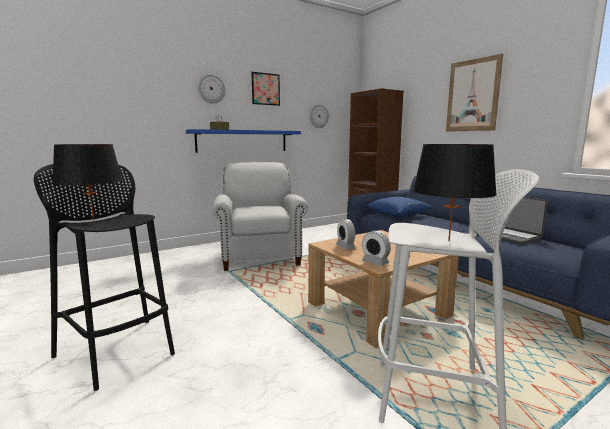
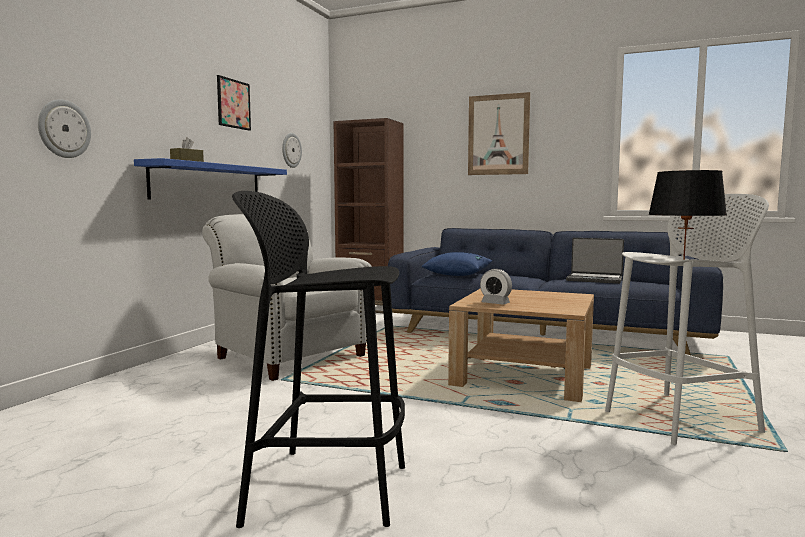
camera: 35 degrees left, 5 degrees down
(93, 220) = (290, 282): black table lamp -> none
(211, 89) = (168, 94): wall clock -> wall clock (63, 129)
(375, 262) = (557, 309): alarm clock -> none

